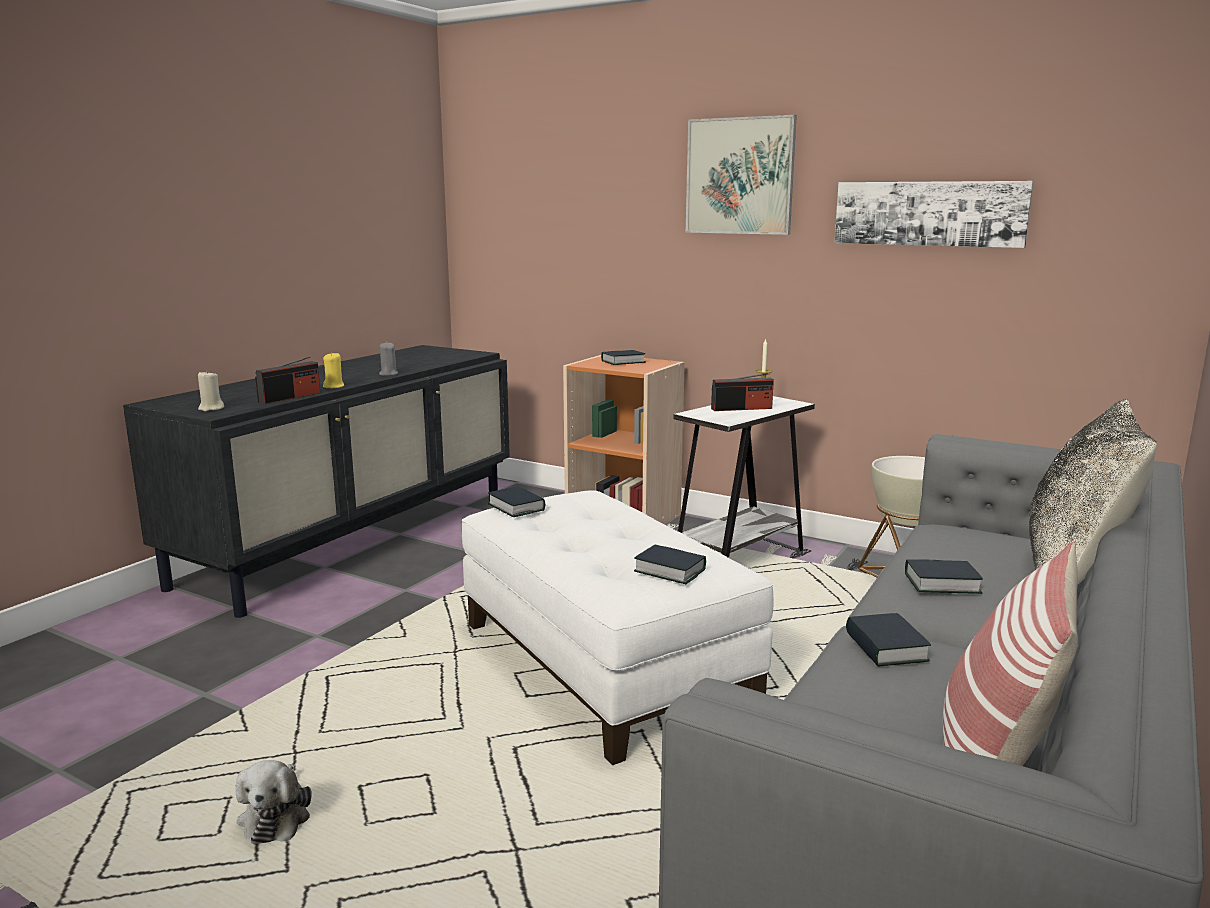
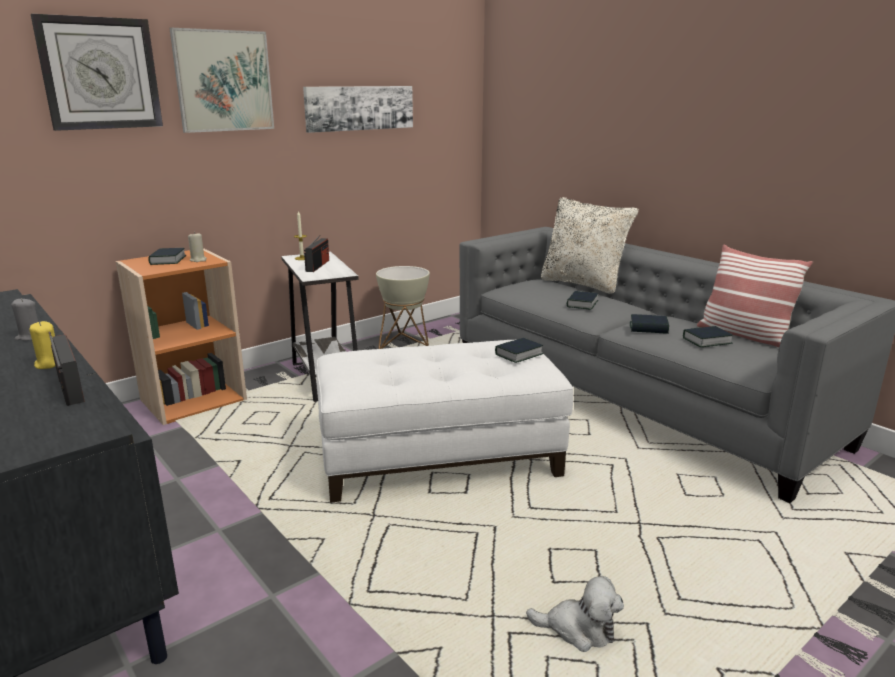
camera: 70 degrees left, 5 degrees up
(211, 408) = (53, 434): beige candle -> beige candle (198, 260)
(516, 507) = (354, 380): book -> book (706, 341)
(623, 170) = (100, 74): none -> wall clock

